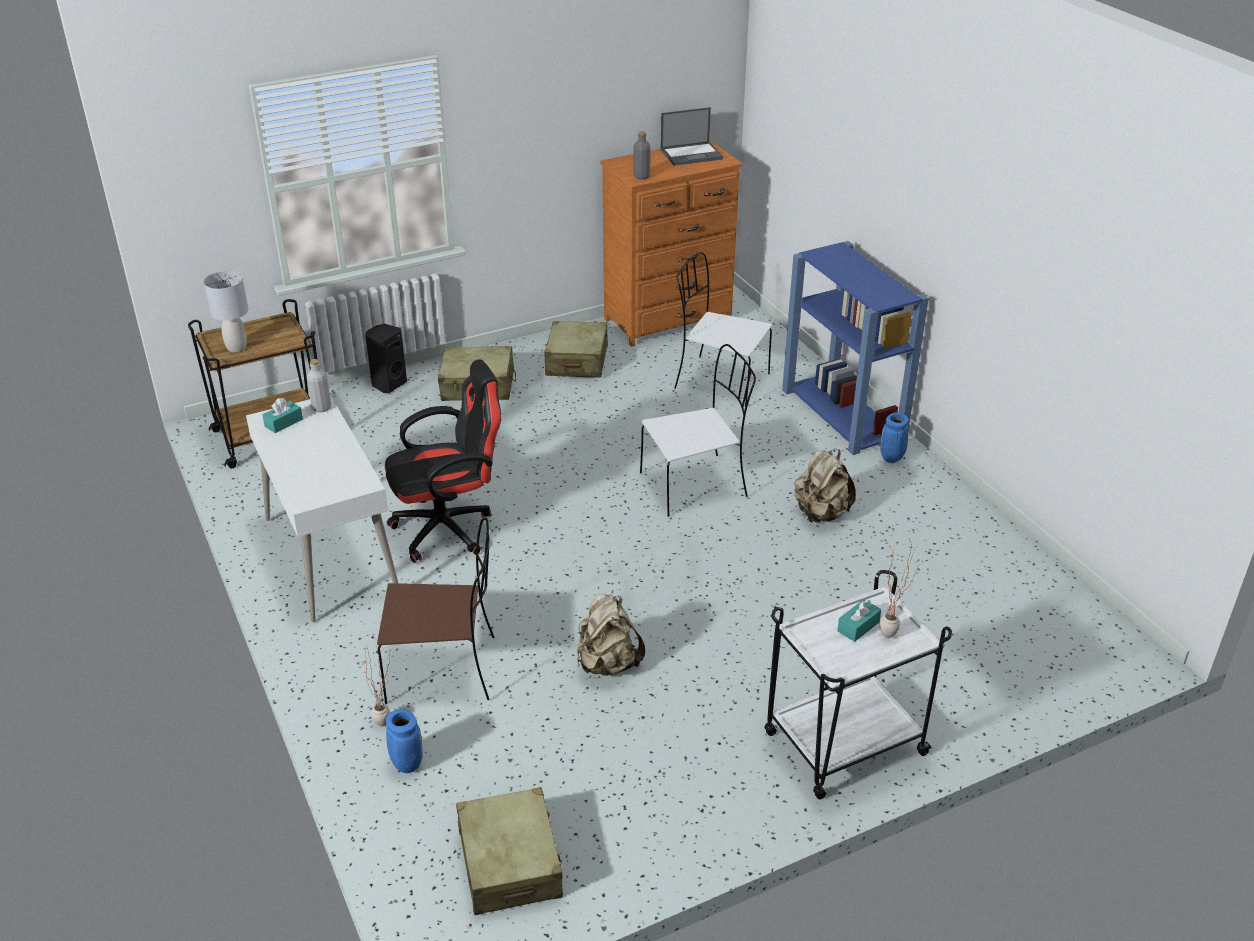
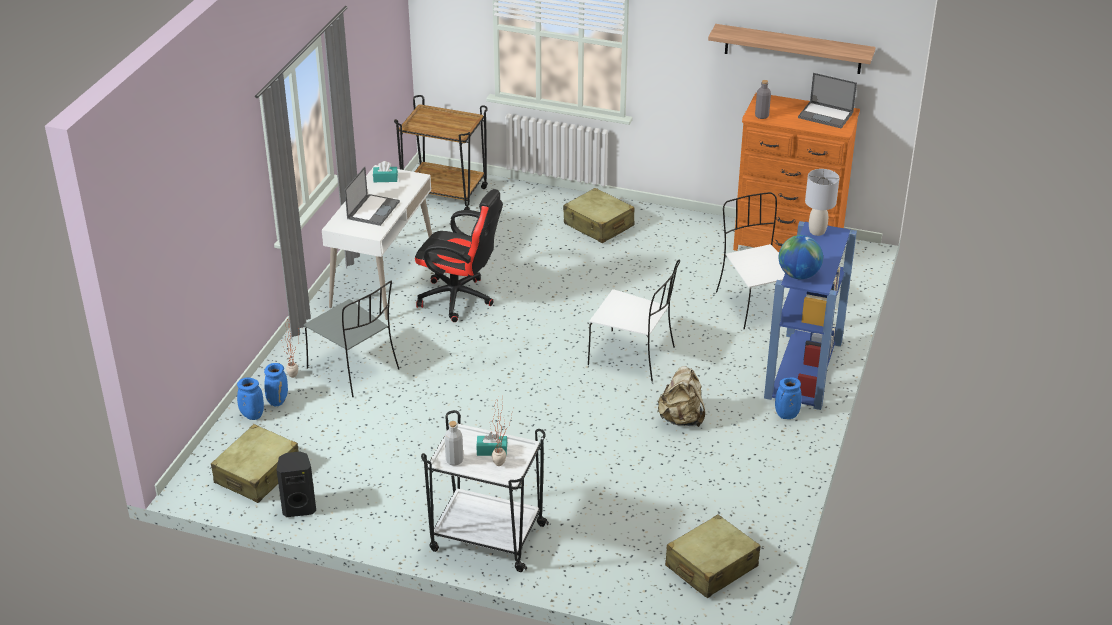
camera: 45 degrees right, 0 degrees up
(237, 347) = (427, 123): grey table lamp -> grey table lamp (817, 231)
(321, 407) = (415, 180): grey bottle -> grey bottle (454, 460)
(323, 461) = (373, 210): none -> laptop
(388, 384) = (549, 197): black speaker -> black speaker (299, 507)
(400, 802) = (251, 415): none -> blue vase
(445, 669) = (355, 370): brown chair -> grey chair
(576, 361) = (682, 241): beige suitcase -> beige suitcase (711, 567)
(607, 663) = (434, 419): beige backpack -> none
(633, 93) = (793, 49): none -> shelf
(875, 297) = (798, 275): none -> globe

